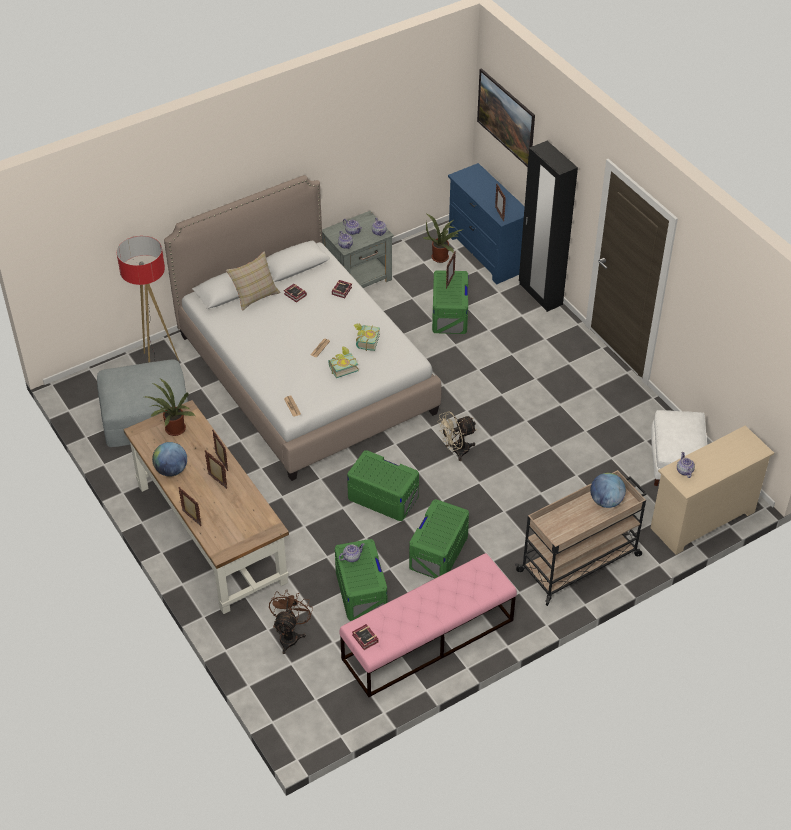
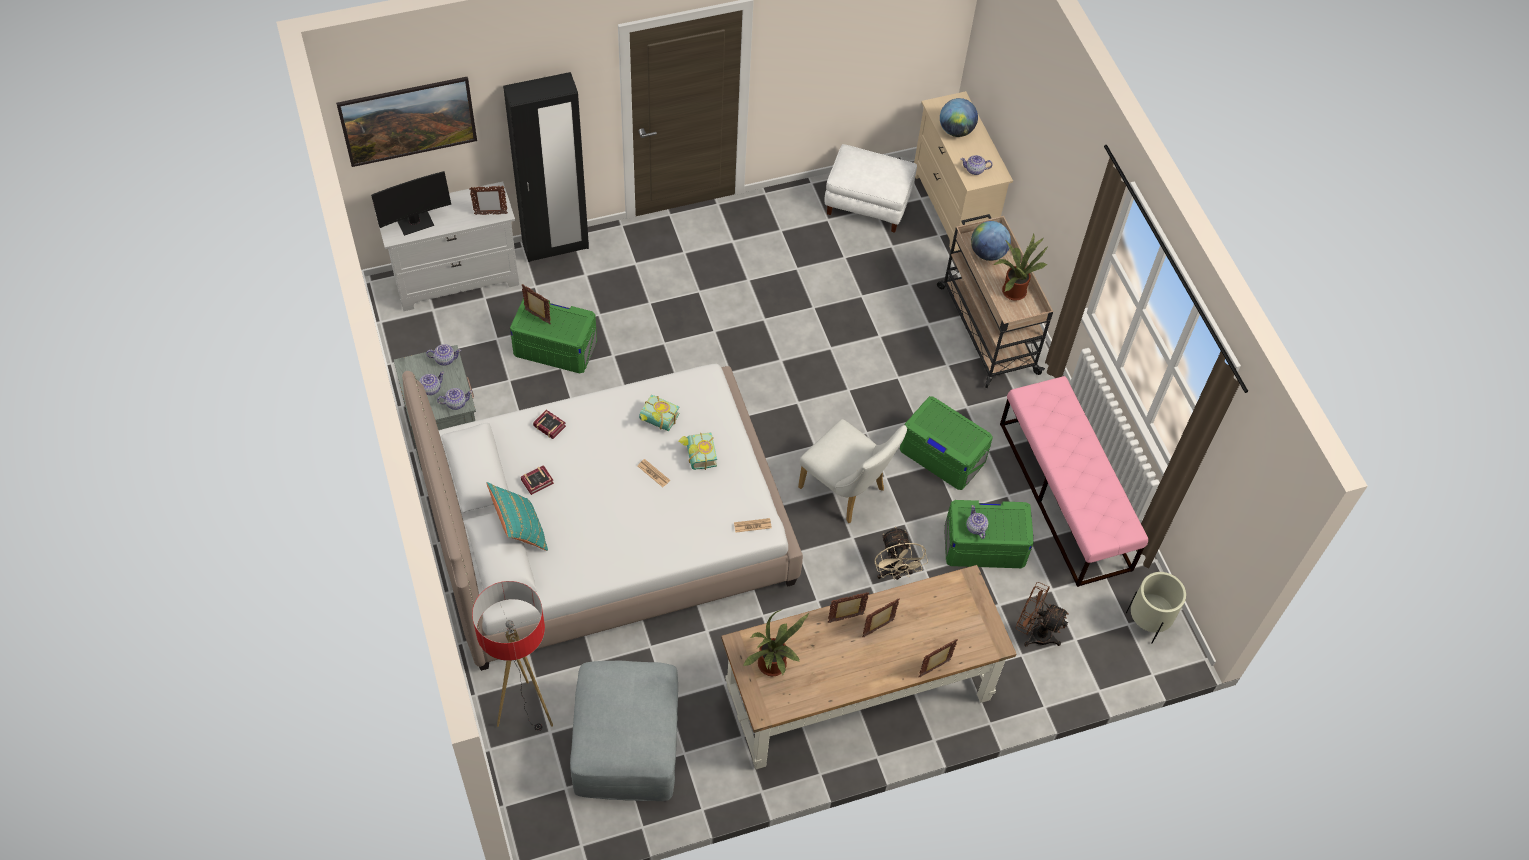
camera: 80 degrees left, 10 degrees up
(171, 470) = (845, 680): globe -> globe (956, 130)
(255, 295) = (520, 530): beige pillow -> turquoise pillow
(321, 713) = (1147, 622): none -> beige planter
(365, 639) = (1114, 533): book -> none
(383, 497) = (847, 491): green storage box -> white chair
(441, 257) = (442, 329): potted plant -> potted plant (1012, 289)
(456, 451) = (792, 399): beige fan -> beige fan (894, 572)
(475, 182) = (415, 222): none -> monitor
(486, 254) = (457, 280): blue dresser -> white dresser

